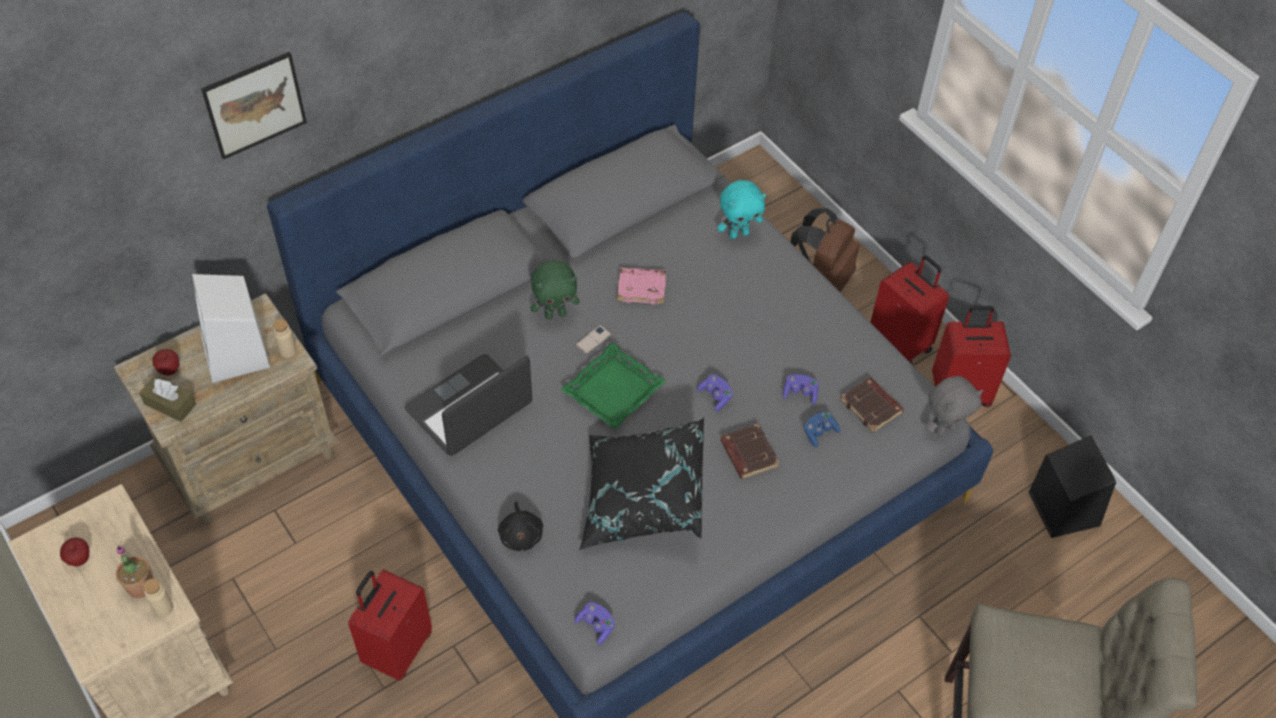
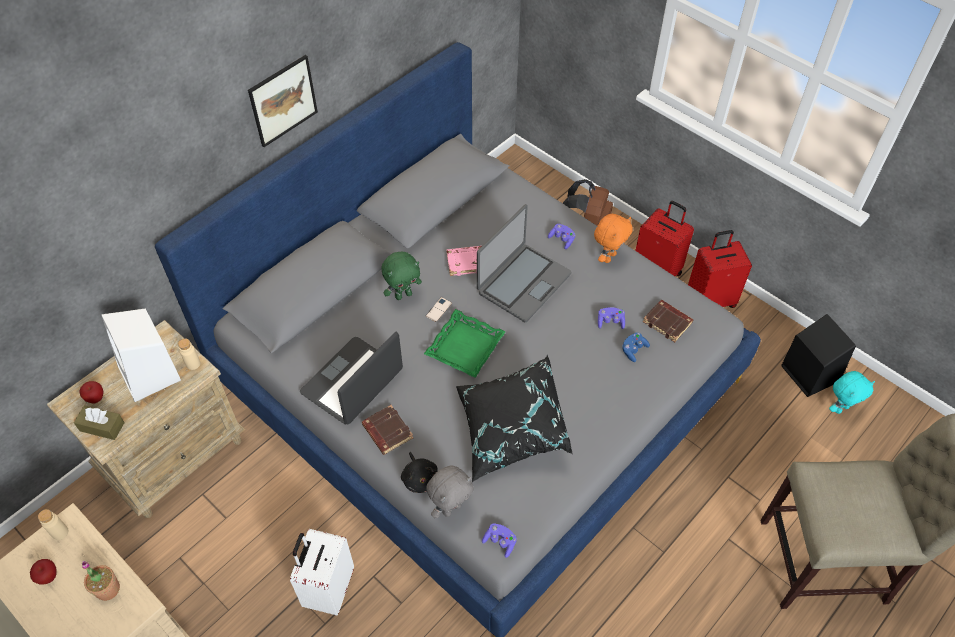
camera: 10 degrees left, 0 degrees up
(163, 608) = (132, 605): beige bottle -> beige bottle (60, 532)
(254, 105) = (131, 161): picture -> picture (283, 100)
(397, 649) = (328, 588): red suitcase -> white suitcase
(705, 325) = (523, 283): none -> laptop
(715, 396) = (546, 336): purple game controller -> purple game controller (562, 239)
(739, 233) = (530, 208): turquoise plush toy -> turquoise plush toy (840, 408)
(748, 454) = (583, 377): brown book -> brown book (386, 432)
(821, 312) = (608, 257): none -> orange plush toy
(944, 429) = (726, 329): grey plush toy -> grey plush toy (451, 508)

